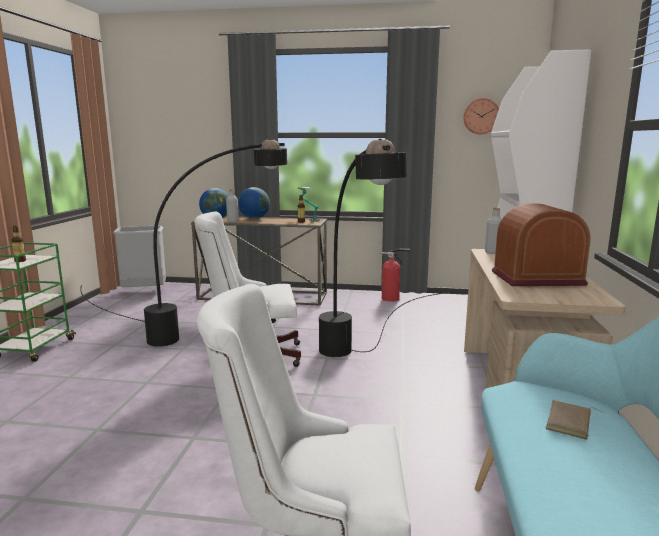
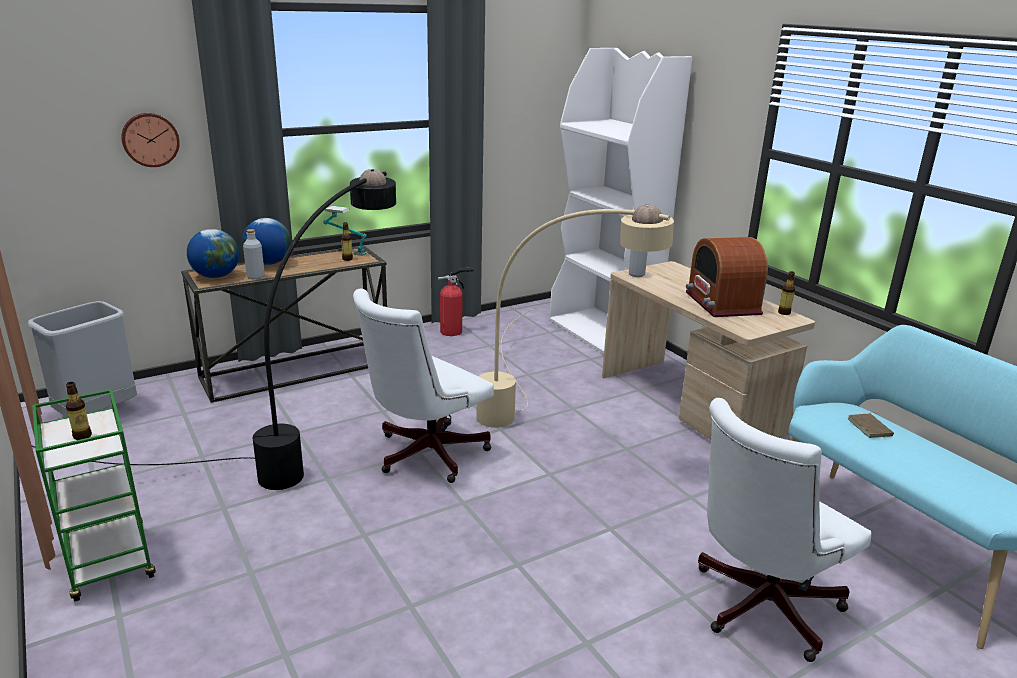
camera: 40 degrees left, 10 degrees up
(365, 365) = (546, 424): black floor lamp -> beige floor lamp
(481, 116) = (525, 95): wall clock -> wall clock (150, 139)
(536, 278) = (722, 303): radio -> radio turned 60 degrees counterclockwise
(597, 294) = (784, 313): none -> bottle

